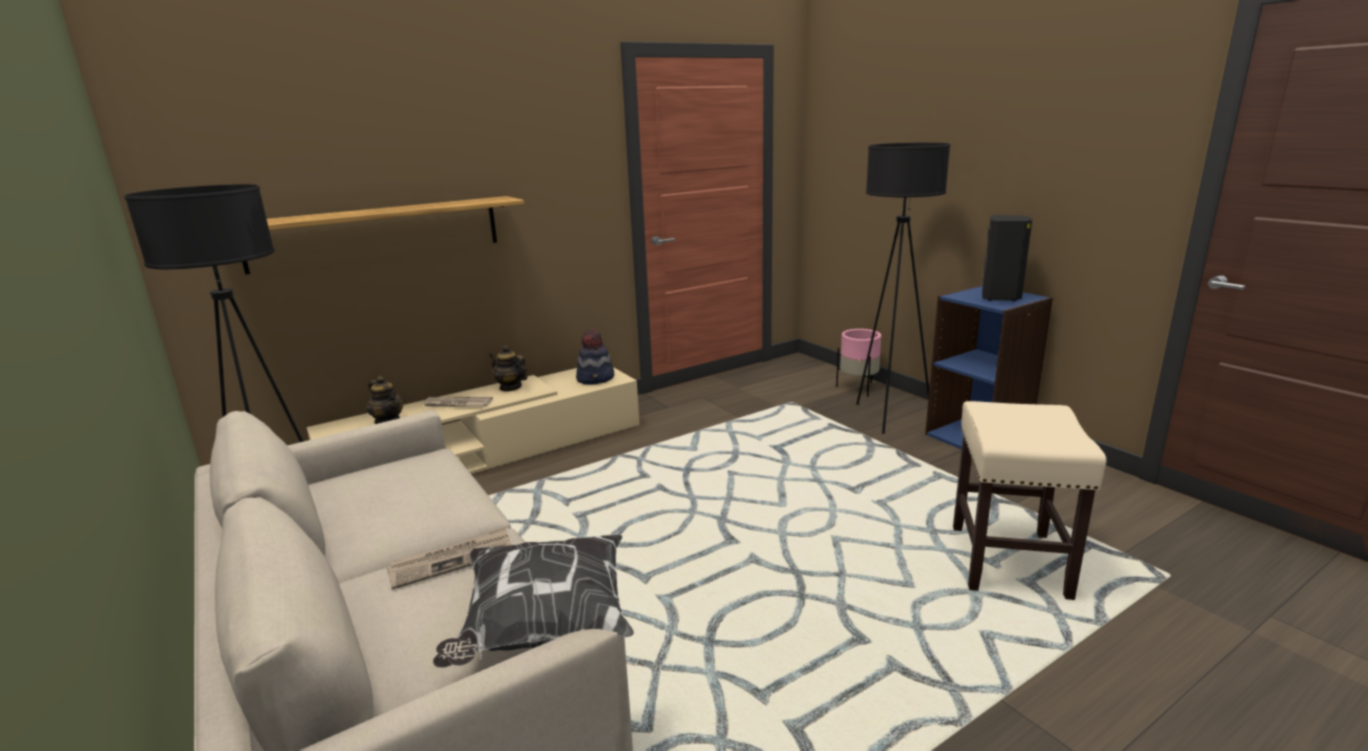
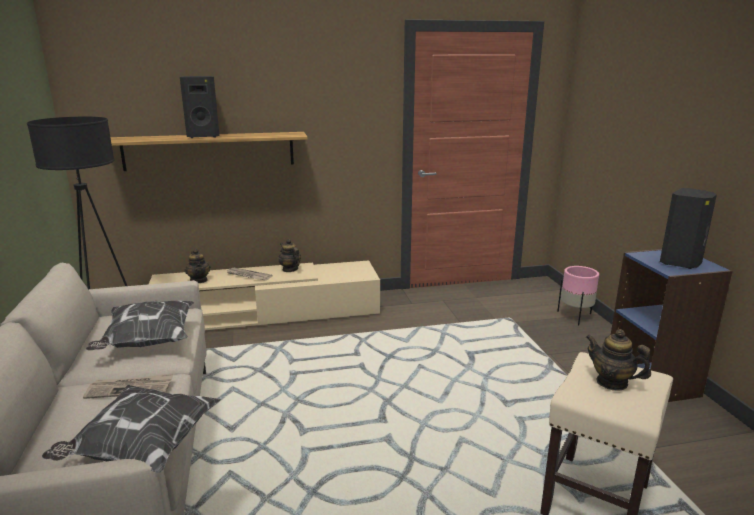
camera: 20 degrees right, 0 degrees up
(373, 210) = (204, 136): none -> black speaker
(418, 501) = (147, 342): none -> pillow
(596, 378) = (353, 273): hat -> none
(889, 416) = (584, 347): black floor lamp -> none
(1023, 422) = (612, 382): none -> teapot

